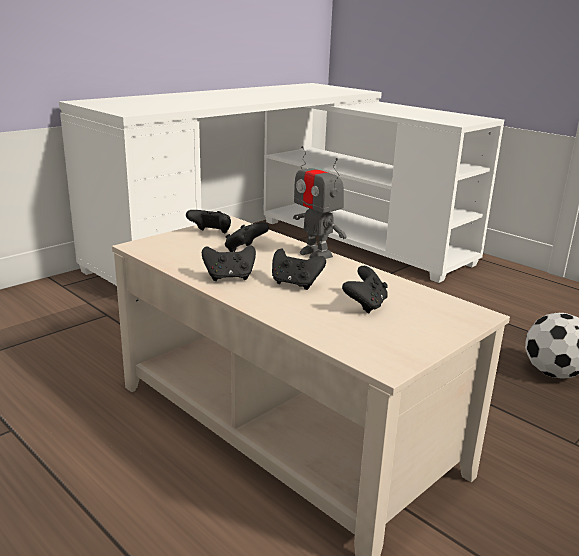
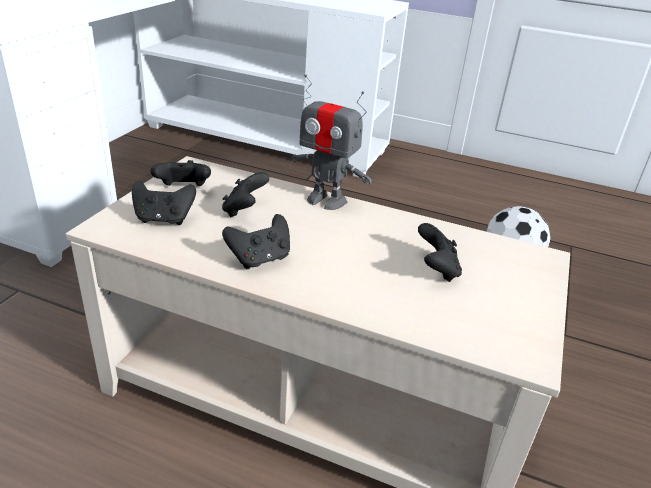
camera: 25 degrees left, 10 degrees up
(295, 284) = (341, 253): black game controller -> black game controller (164, 219)

